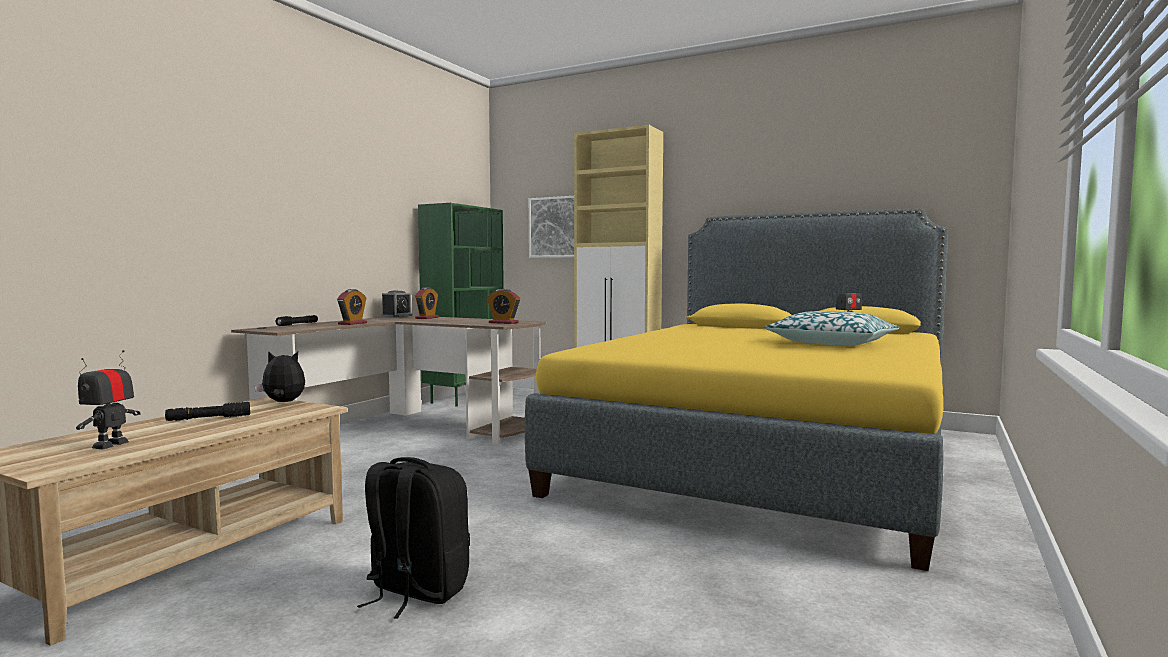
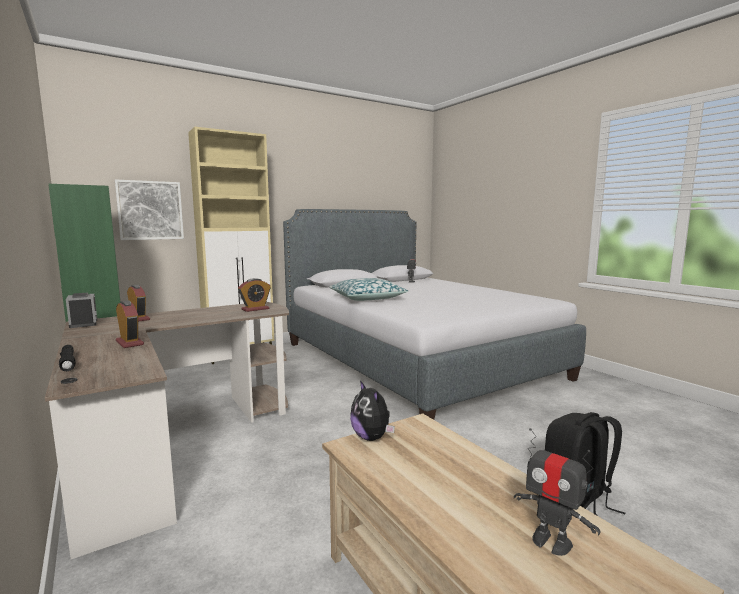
camera: 60 degrees left, 5 degrees up
(208, 419) = (432, 479): black flashlight -> none
(283, 402) = (372, 437): plush toy -> plush toy turned 60 degrees counterclockwise
(765, 457) = (414, 360): yellow bed -> grey bed
(831, 343) = (450, 289): pillow -> pillow (367, 298)

